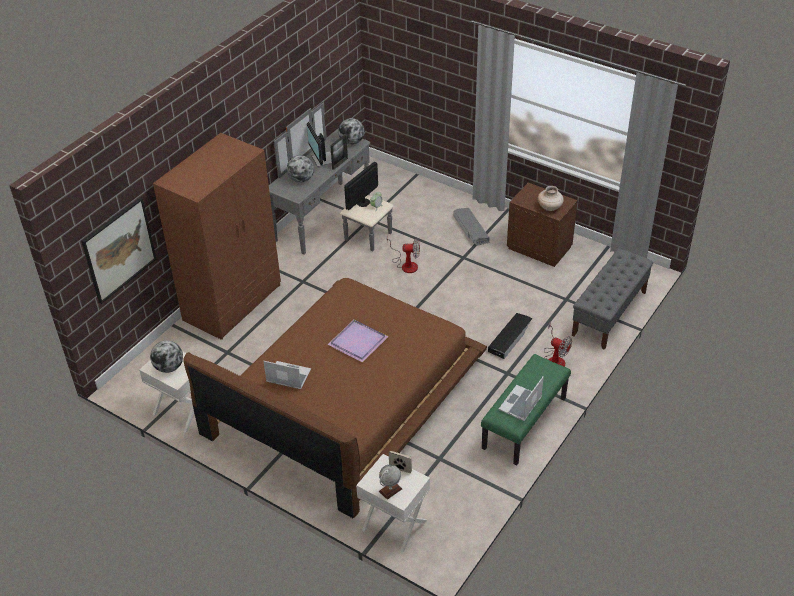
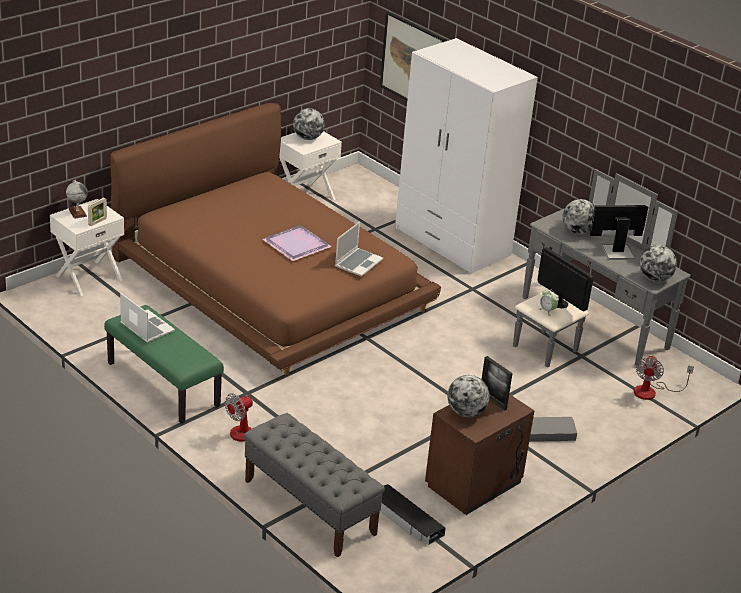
camera: 100 degrees right, 10 degrees down
(233, 303) = (452, 242): brown wardrobe -> white wardrobe
(288, 376) = (269, 200): laptop -> laptop (358, 263)
(340, 163) = (605, 262): picture frame -> picture frame (493, 401)
(406, 264) = (478, 365): fan -> fan (652, 391)
(510, 338) = (305, 411): black storage box -> black storage box (405, 519)
(550, 207) = (466, 412): beige vase -> globe

